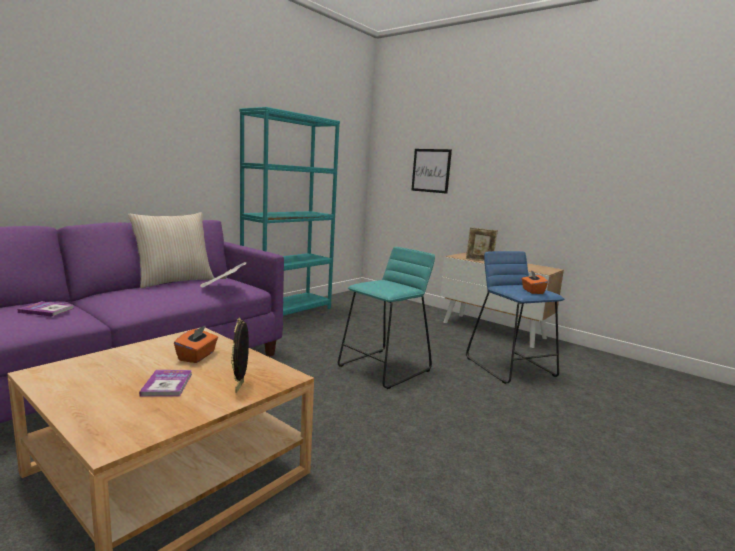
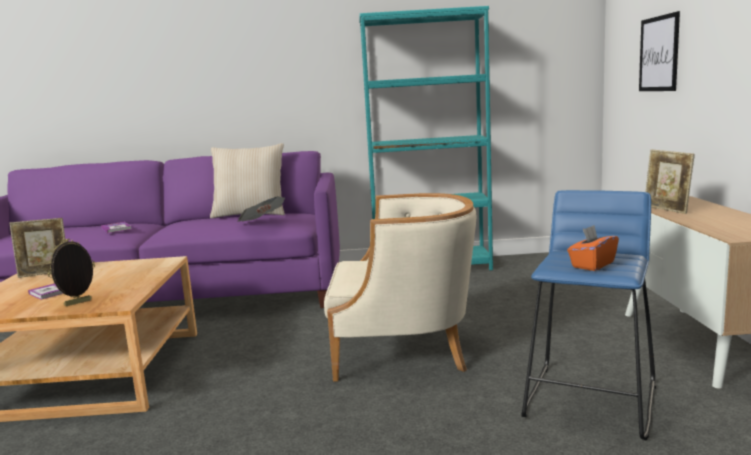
camera: 50 degrees right, 0 degrees up
(75, 374) = (45, 274): none -> picture frame
(197, 356) = (120, 276): orange tissue box -> none
(384, 368) = (403, 349): turquoise stool -> beige armchair

